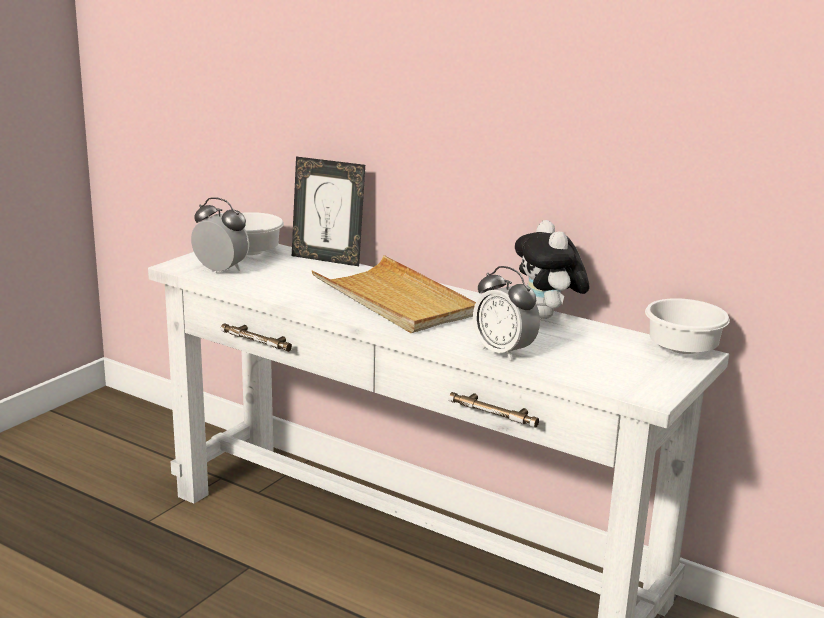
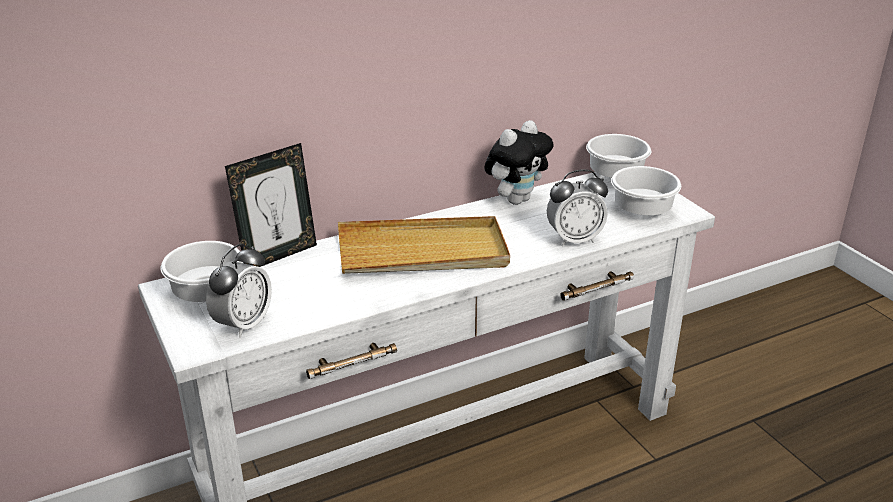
camera: 60 degrees left, 10 degrees up
(221, 270) = (243, 324): alarm clock -> alarm clock turned 150 degrees clockwise
(548, 316) = (516, 199): plush toy -> plush toy turned 60 degrees counterclockwise
(621, 373) = (643, 209): none -> white bowl

